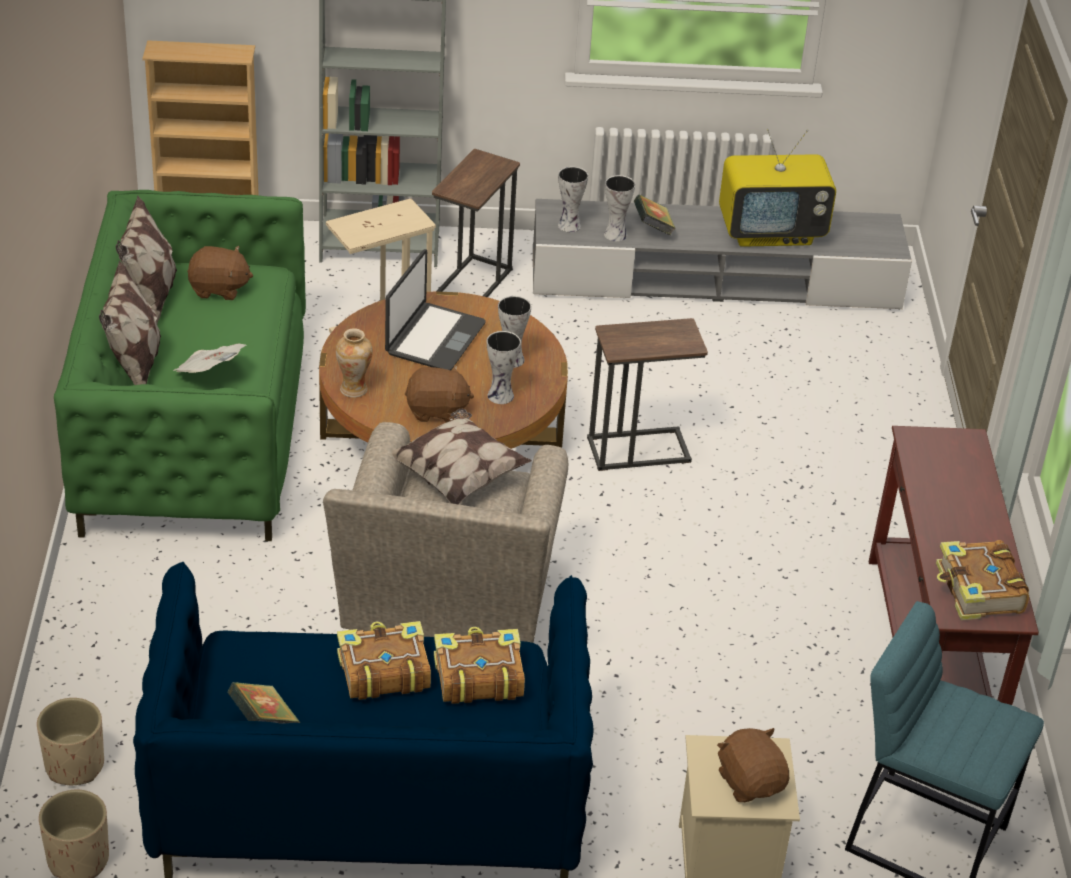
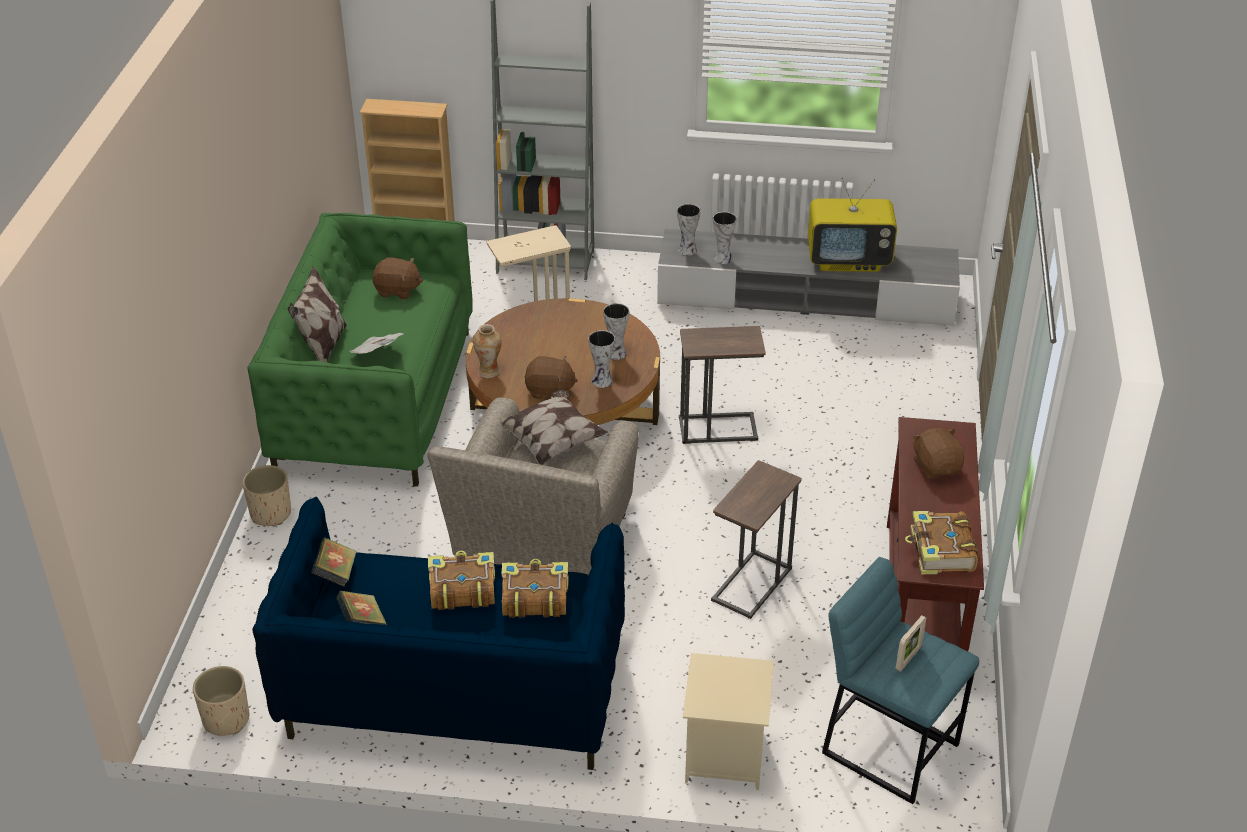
camera: 10 degrees right, 0 degrees up
(74, 765) = (237, 648): beige planter -> beige planter (270, 513)
(150, 298) = (345, 296): pillow -> none
(434, 338) = (559, 334): laptop -> none
(471, 284) = (611, 294): brown side table -> brown side table (751, 584)
(653, 228) = (753, 255): book -> book (336, 574)
(750, 782) = (735, 693): brown plush toy -> brown plush toy (936, 467)
(961, 725) = (908, 658): none -> picture frame

